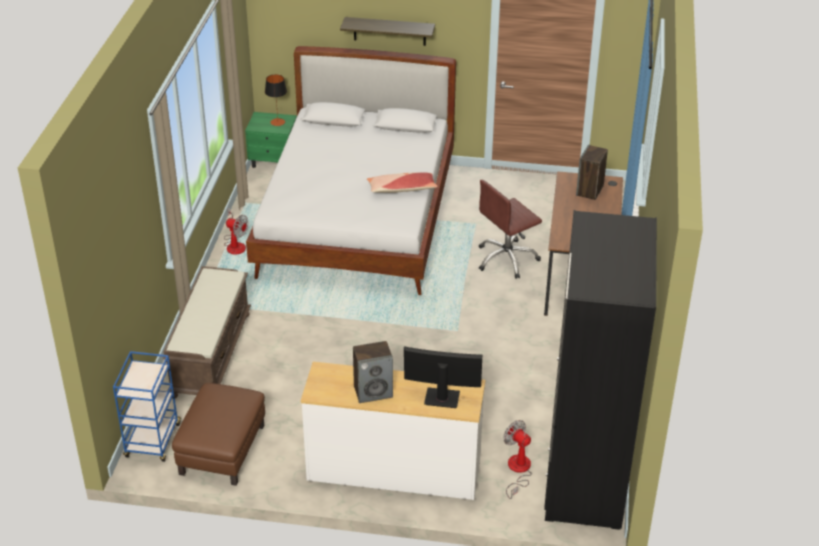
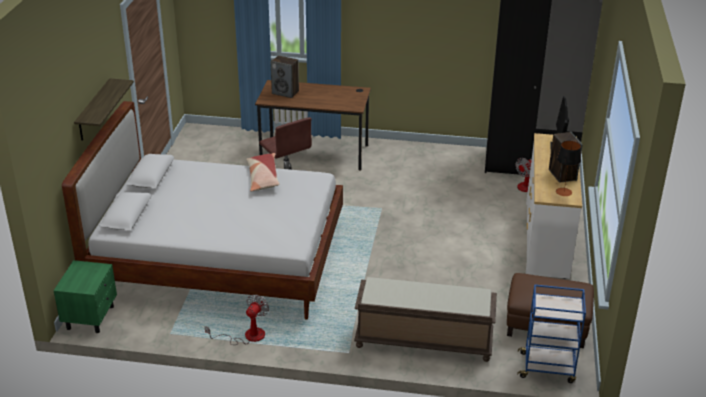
camera: 90 degrees left, 5 degrees down
(277, 122) = (84, 272): table lamp -> table lamp (564, 192)

